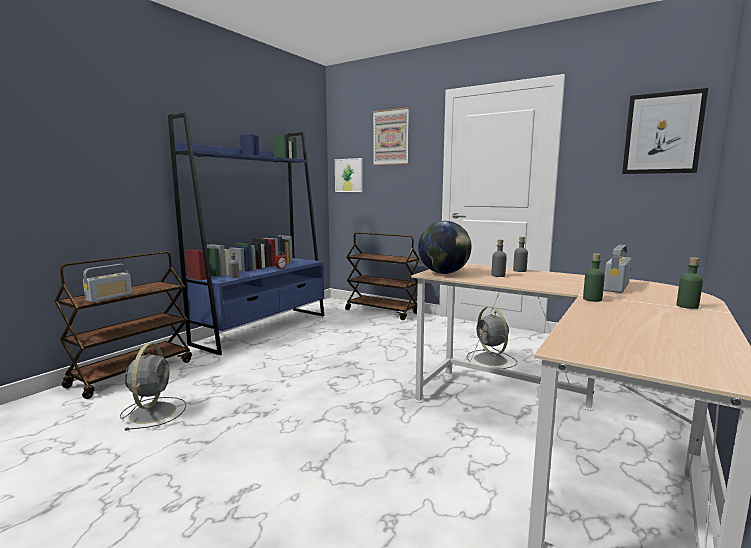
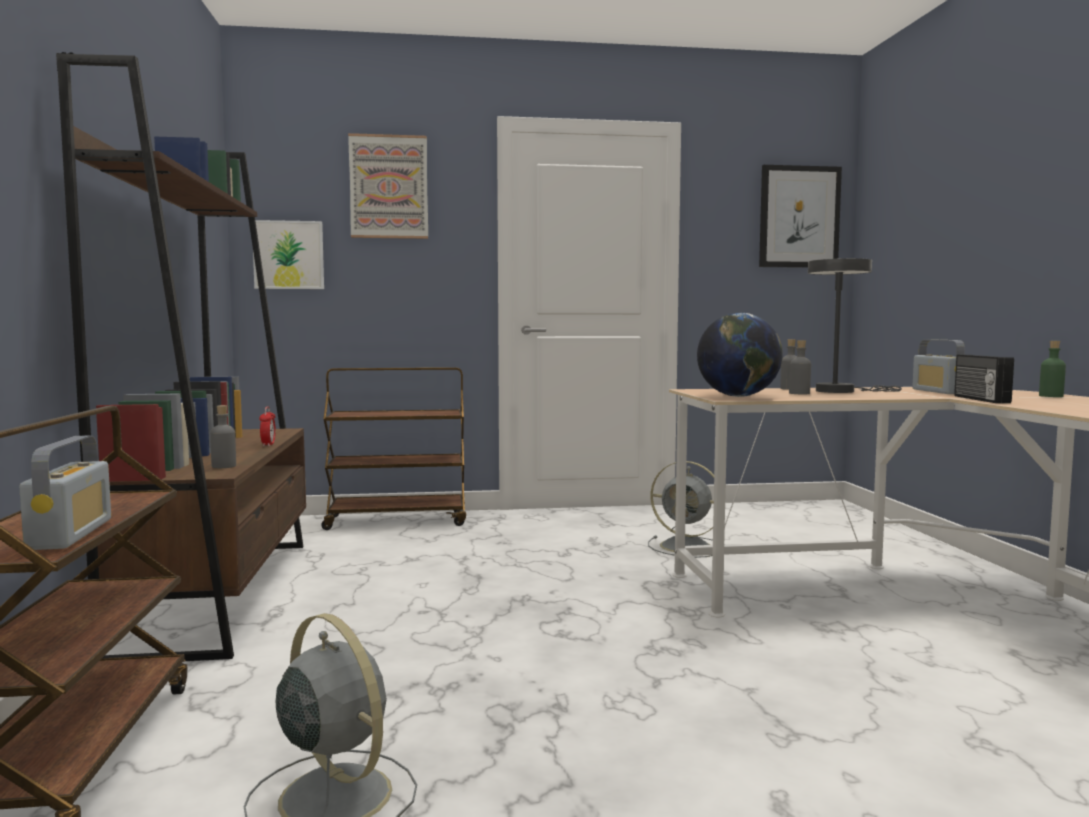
camera: 40 degrees left, 5 degrees down
(263, 329) = (221, 593): blue bookcase -> brown bookcase
(540, 277) = (841, 391): none -> grey table lamp
(592, 299) = (979, 399): green bottle -> radio

